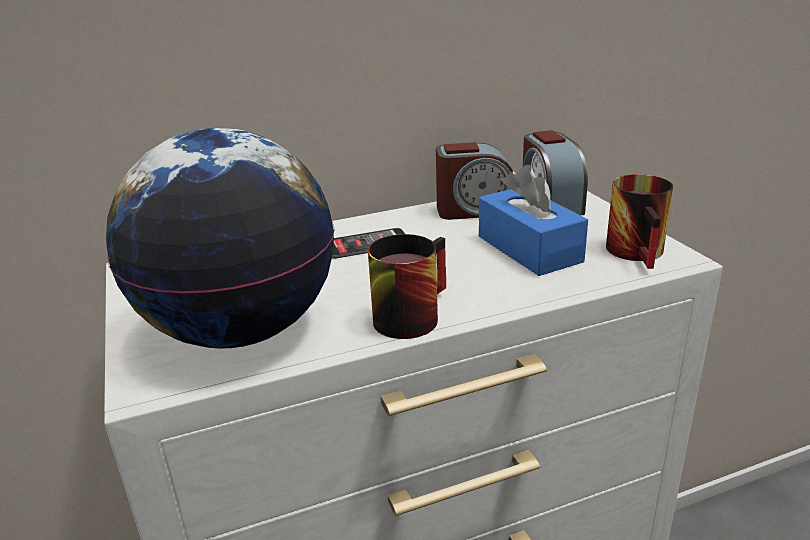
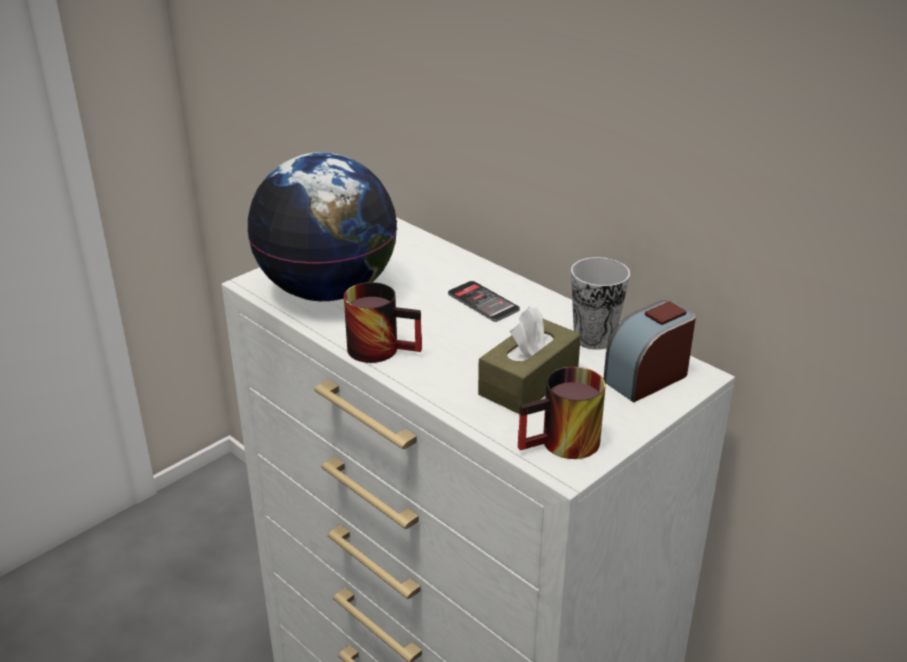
camera: 65 degrees right, 5 degrees up
(474, 210) = (594, 338): alarm clock -> cup
(529, 249) = (528, 382): blue tissue box -> brown tissue box

